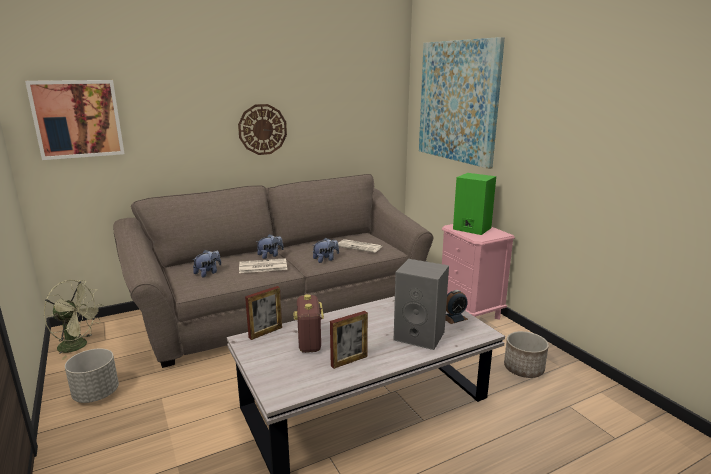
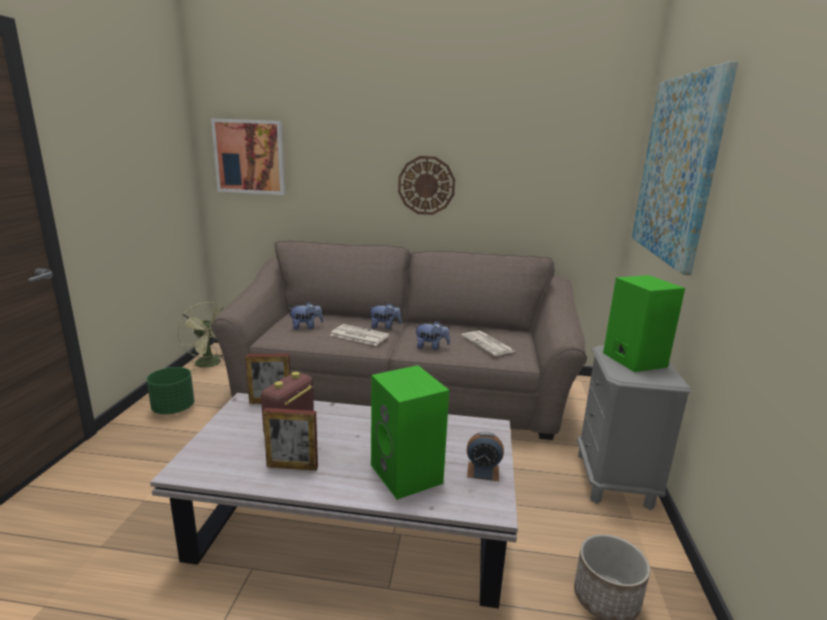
camera: 35 degrees right, 0 degrees up
(96, 394) = (173, 409): grey planter -> green planter
(420, 335) = (408, 474): grey speaker -> green speaker
(469, 311) = (614, 480): pink nightstand -> grey nightstand

